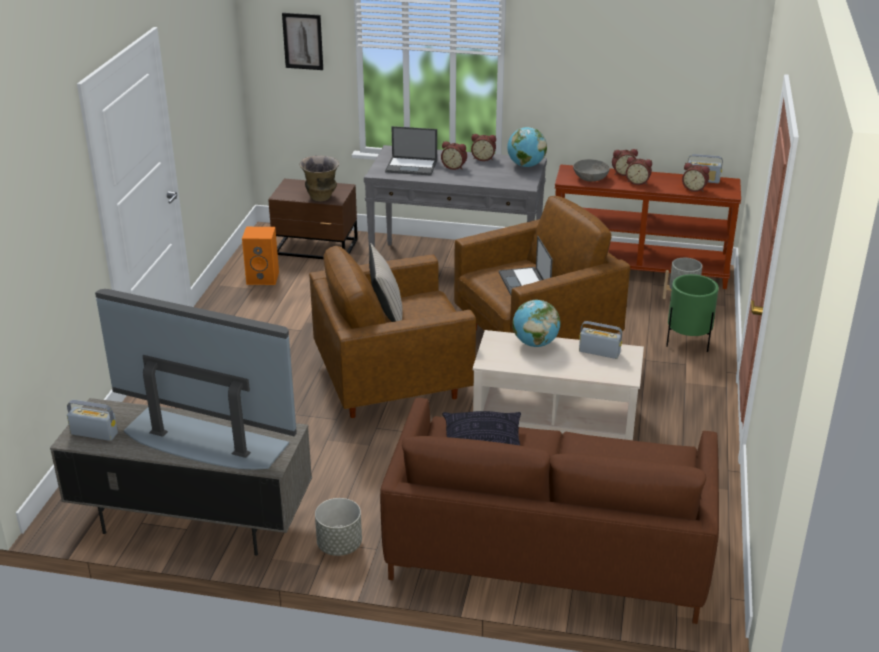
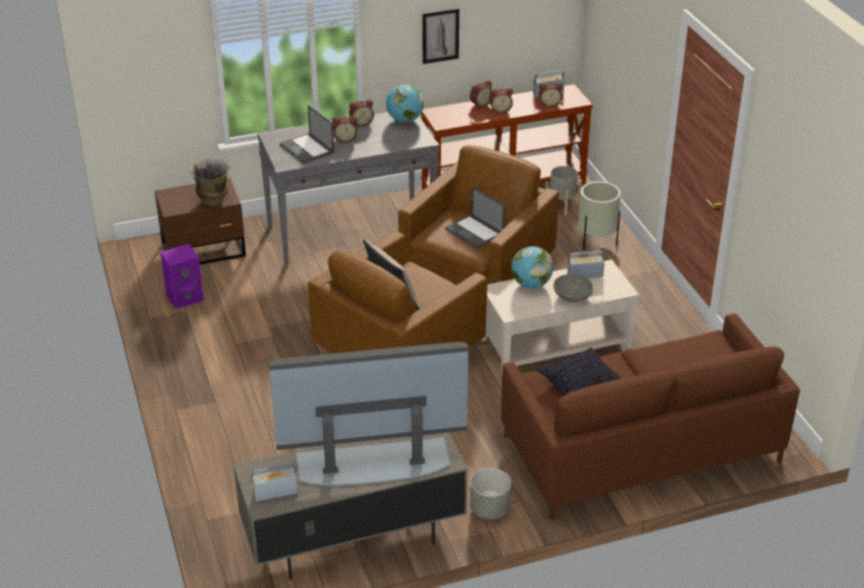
camera: 30 degrees left, 5 degrees up
(263, 278) = (185, 297): orange speaker -> purple speaker
(303, 41) = (157, 50): picture -> picture (440, 36)
(412, 166) = (307, 149): laptop -> laptop turned 75 degrees clockwise
(590, 178) = (459, 117): grey bowl -> grey bowl (572, 296)
(688, 343) = (596, 242): green planter -> beige planter

